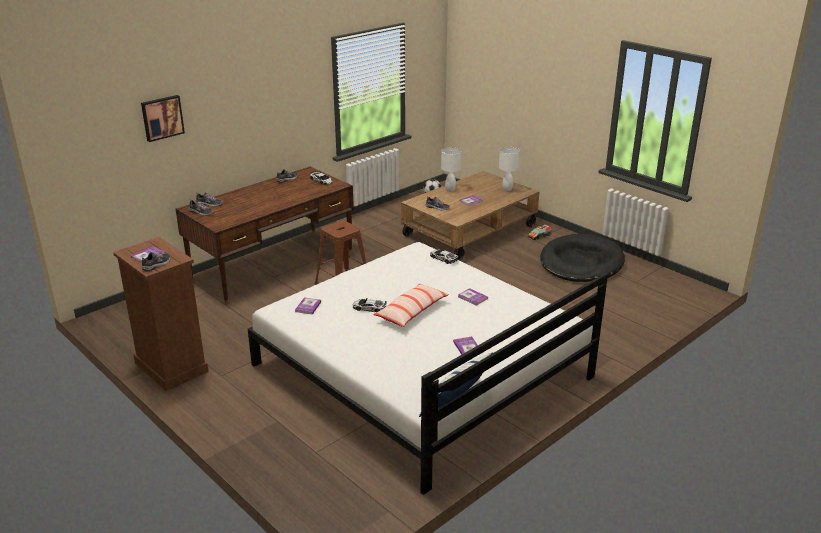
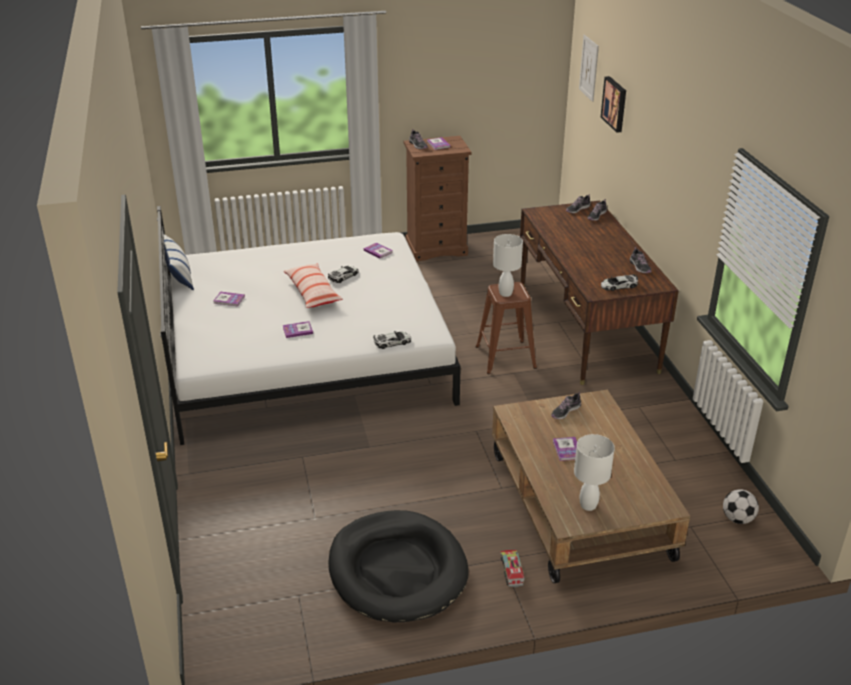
camera: 120 degrees right, 5 degrees up
(93, 122) = (589, 68): none -> picture
(450, 190) = (623, 446): white table lamp -> white table lamp (506, 293)

